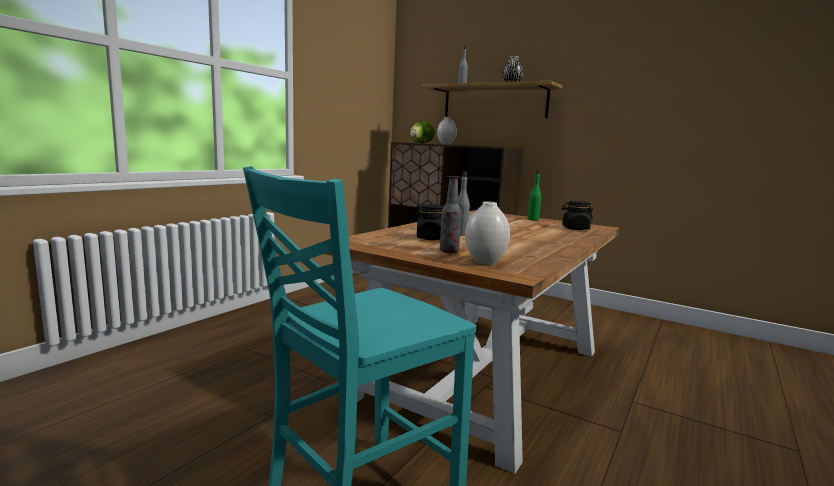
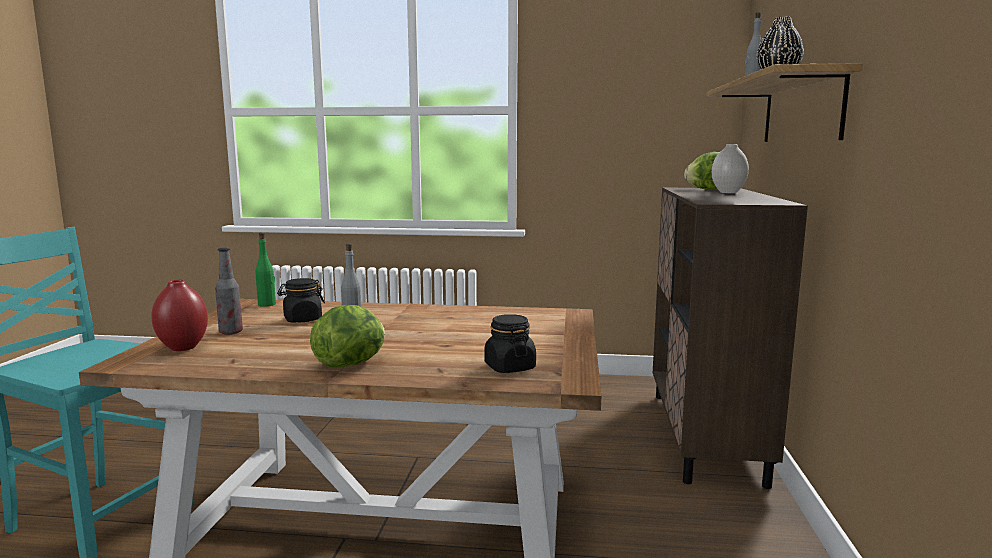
camera: 65 degrees right, 0 degrees up
(485, 262) = (184, 347): white vase -> red vase
(533, 219) = (558, 340): green bottle -> green bottle (267, 304)
(555, 242) = (351, 364): none -> lettuce

